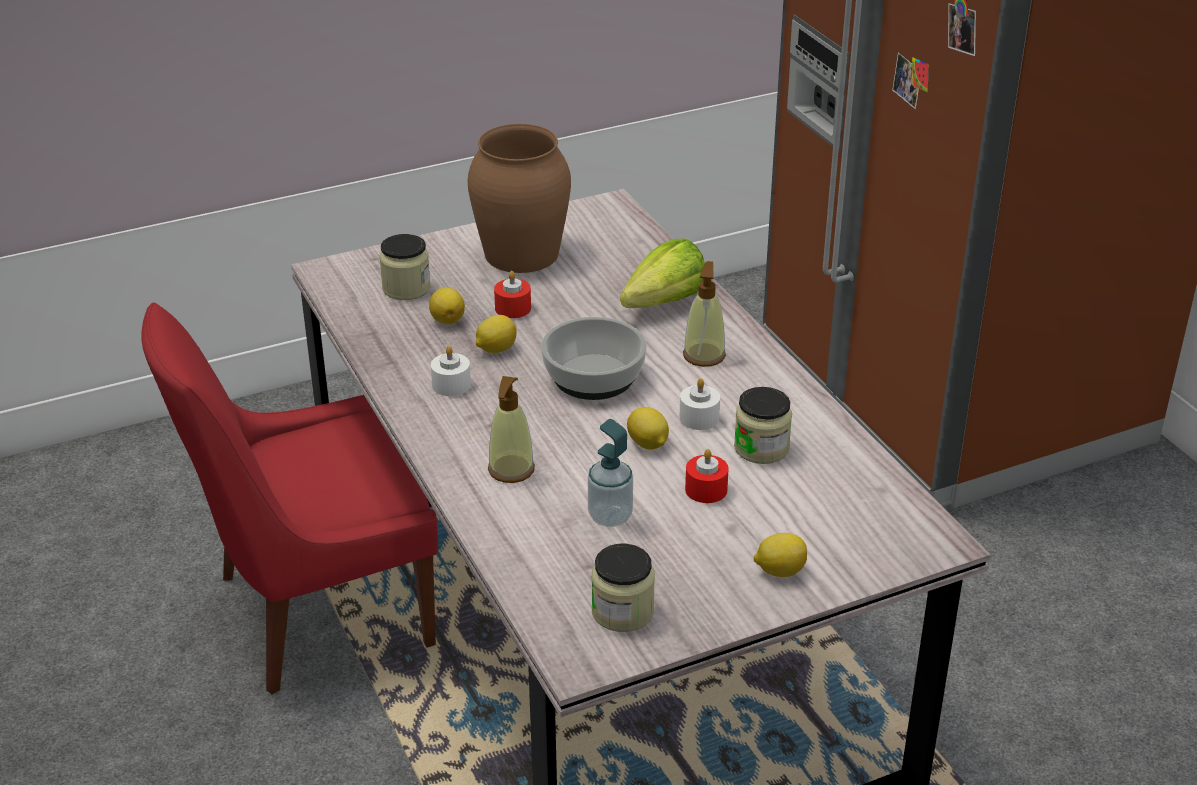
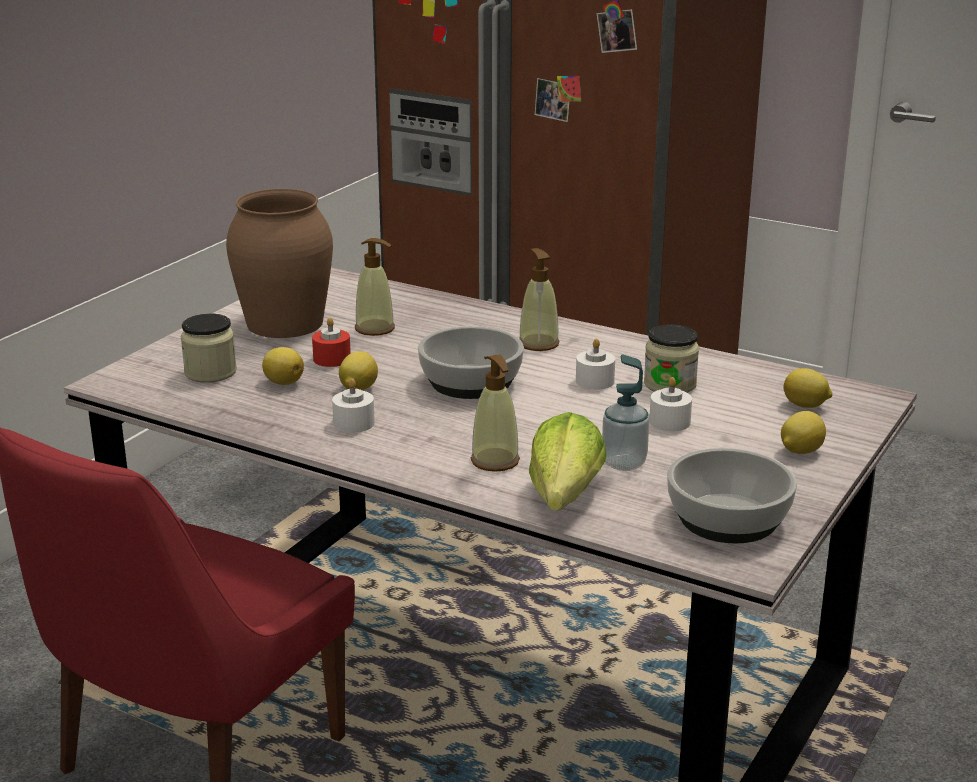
camera: 35 degrees left, 10 degrees down
(586, 286) = (375, 329): none -> soap dispenser
(622, 612) = (729, 518): jar -> bowl
(648, 444) = (581, 409): lemon -> lemon (806, 405)
(656, 306) = (453, 325): lettuce -> lettuce (559, 504)
(706, 489) = (669, 422): red candle -> white candle

